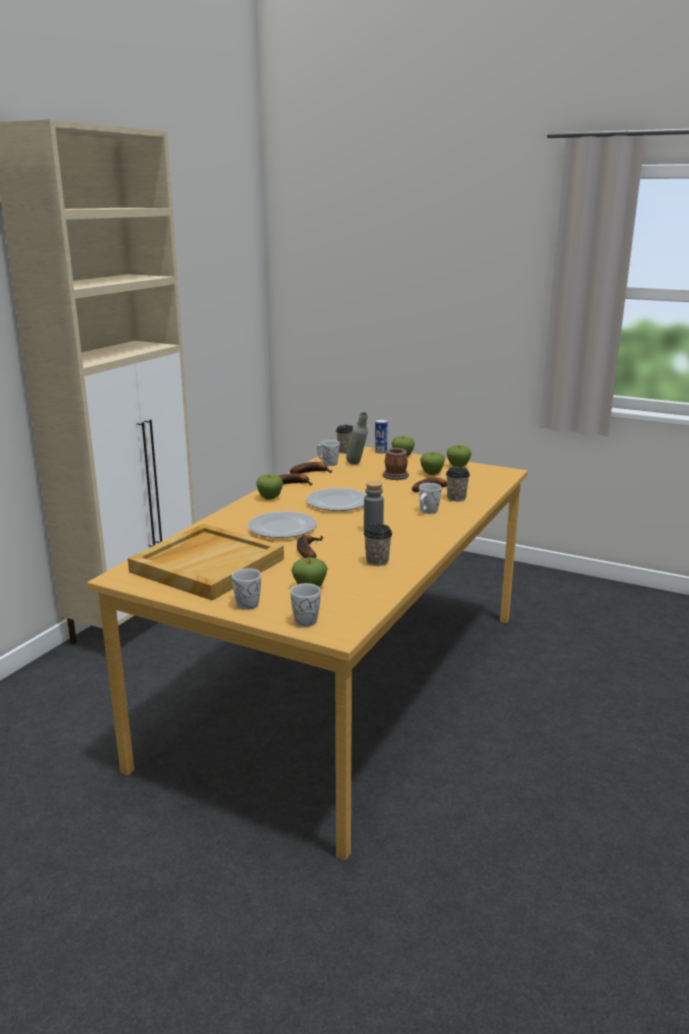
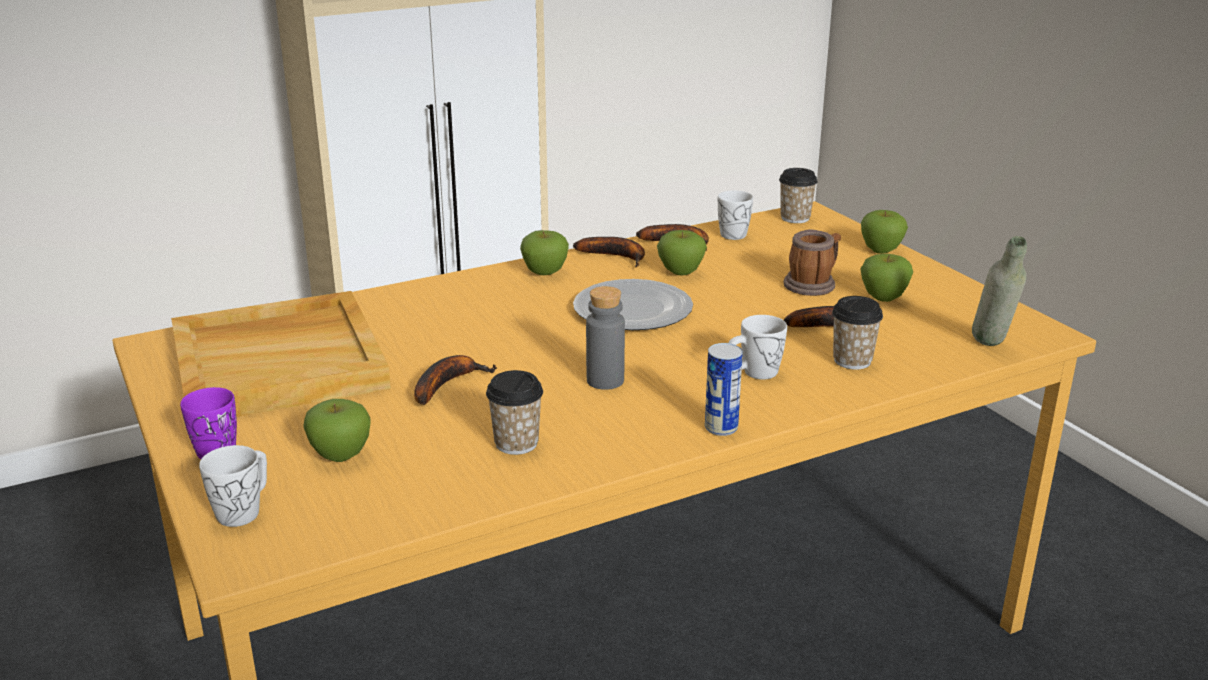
camera: 35 degrees right, 5 degrees up
(244, 603) = (218, 447): white mug -> purple mug
(282, 528) = (476, 332): plate -> none
(357, 464) = (776, 247): grey bottle -> grey bottle (991, 348)
(380, 451) = (855, 232): can -> can (721, 428)
(458, 466) = (957, 296): apple -> apple (681, 272)

